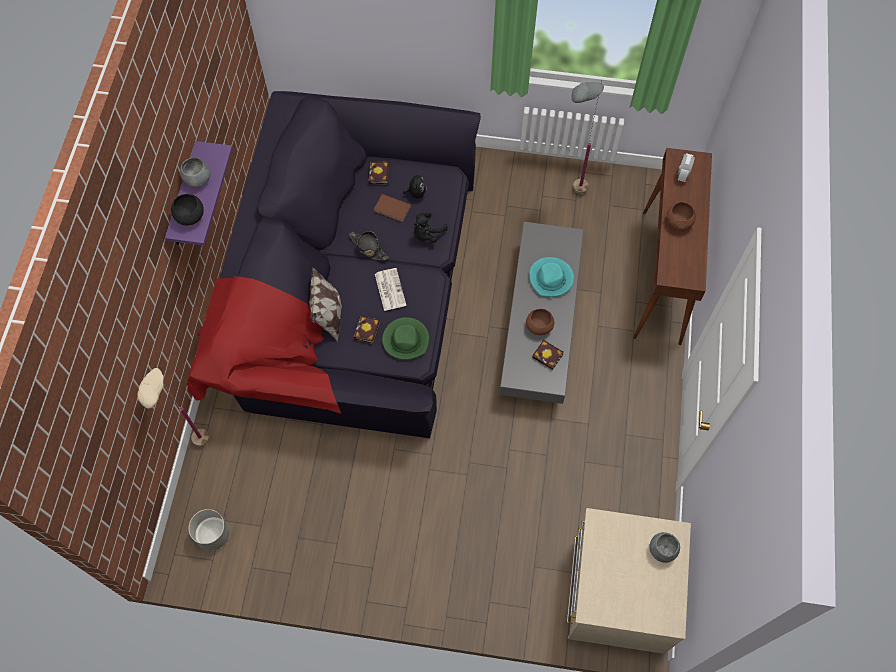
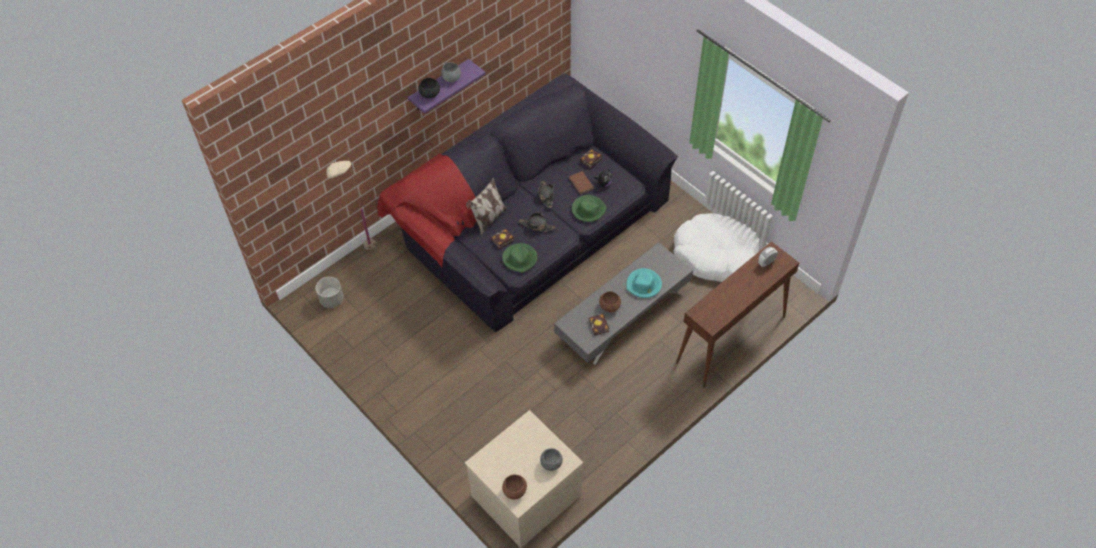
camera: 40 degrees right, 10 degrees down
(389, 289) = (537, 226): newspaper -> black hat
(427, 234) = (588, 209): black plush toy -> green hat
(570, 197) = (715, 255): grey floor lamp -> white dog bed
(679, 222) = (735, 287): brown bowl -> brown bowl (515, 491)

